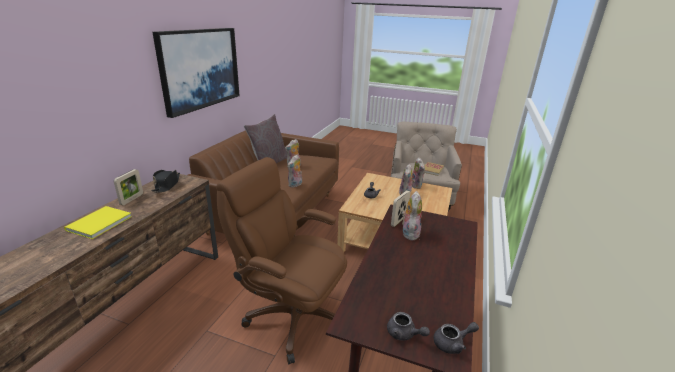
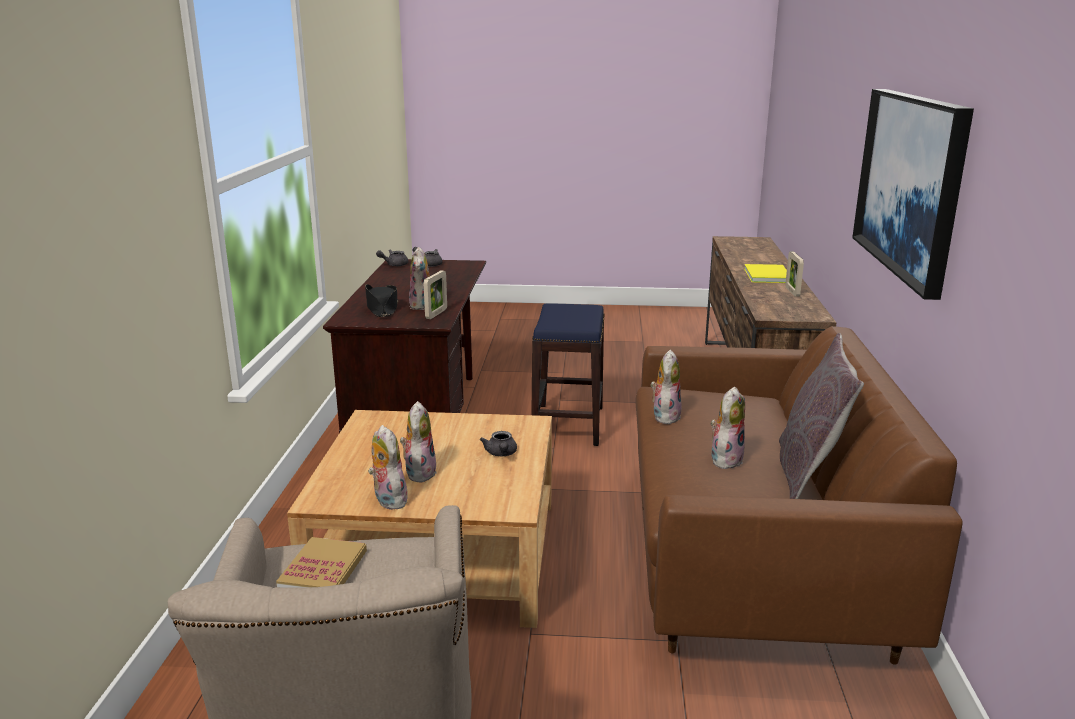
camera: 165 degrees right, 5 degrees down
(167, 185) = (793, 307): black hat -> black hat (382, 308)
(290, 314) = (568, 425): brown office chair -> stool

